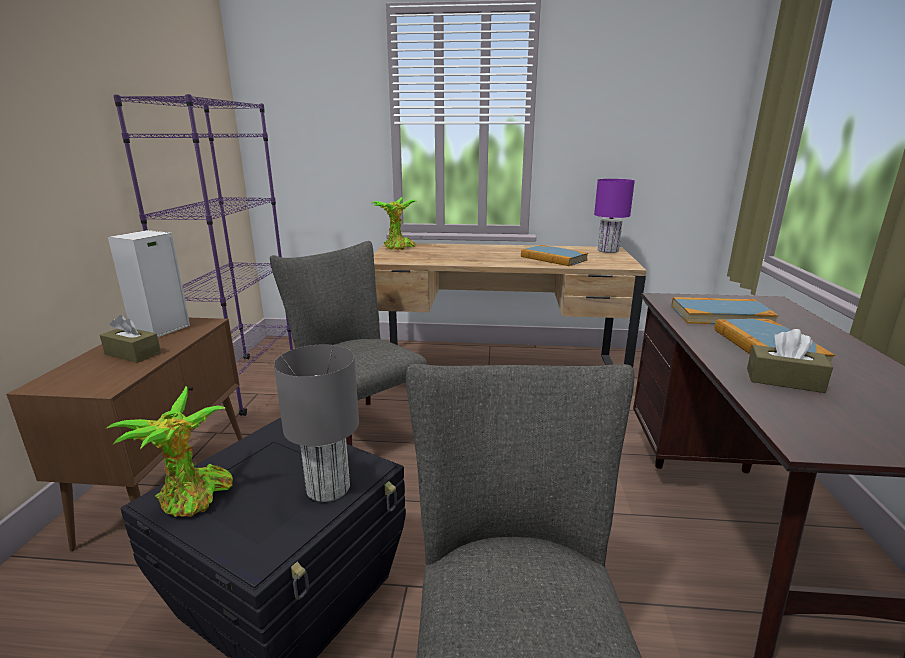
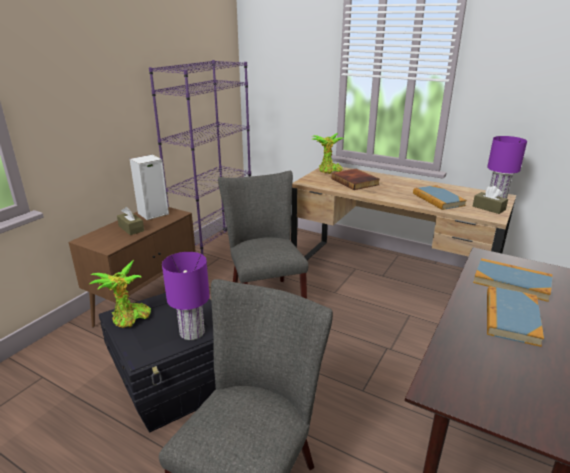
camera: 25 degrees right, 5 degrees up
(327, 488) = (191, 332): grey table lamp -> purple table lamp
(443, 253) = (356, 181): none -> book
(784, 380) = (483, 346): brown tissue box -> brown tissue box (488, 208)

